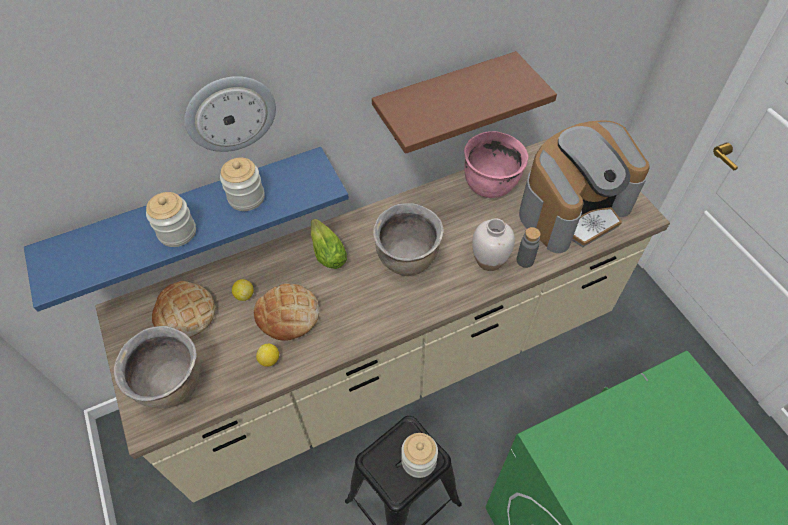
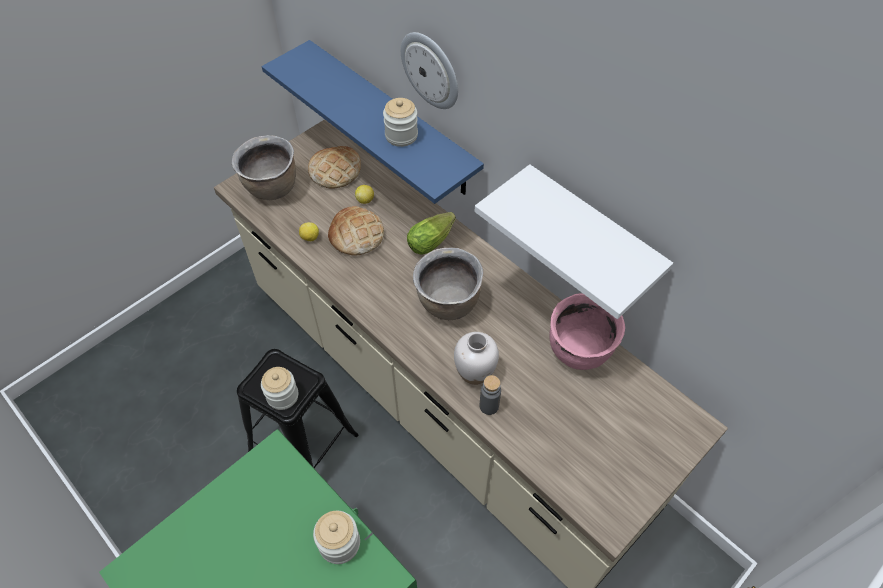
camera: 70 degrees right, 0 degrees up
(177, 232) = (350, 109): jar -> jar (339, 543)
(444, 98) = (592, 233): brown shelf -> white shelf
(573, 209) = (583, 441): coffee machine -> none

